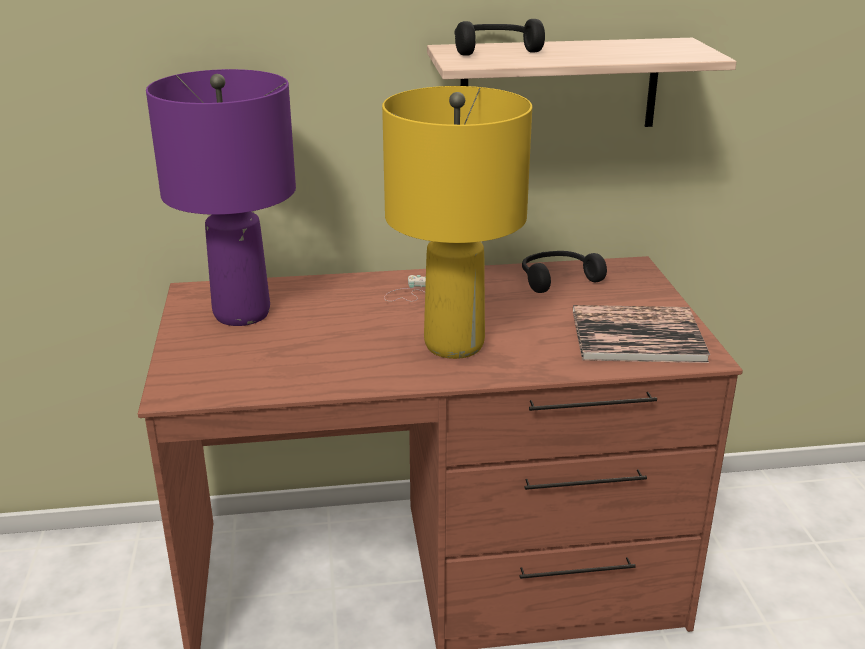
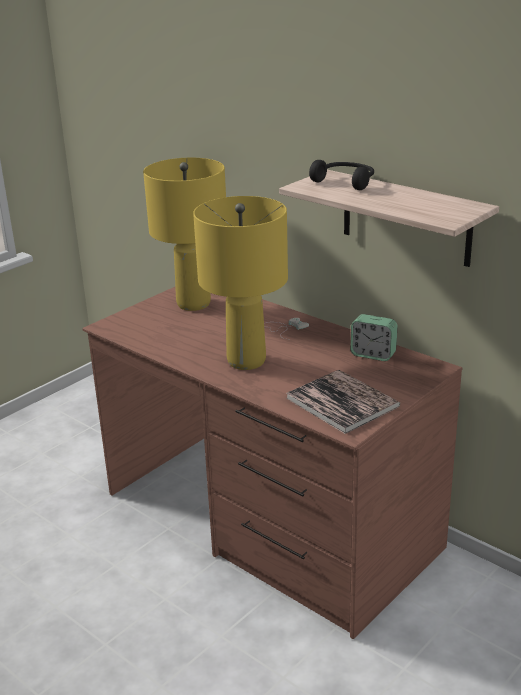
camera: 50 degrees right, 0 degrees up
(242, 314) = (193, 304): purple table lamp -> yellow table lamp
(557, 279) = (373, 354): black headphones -> alarm clock

